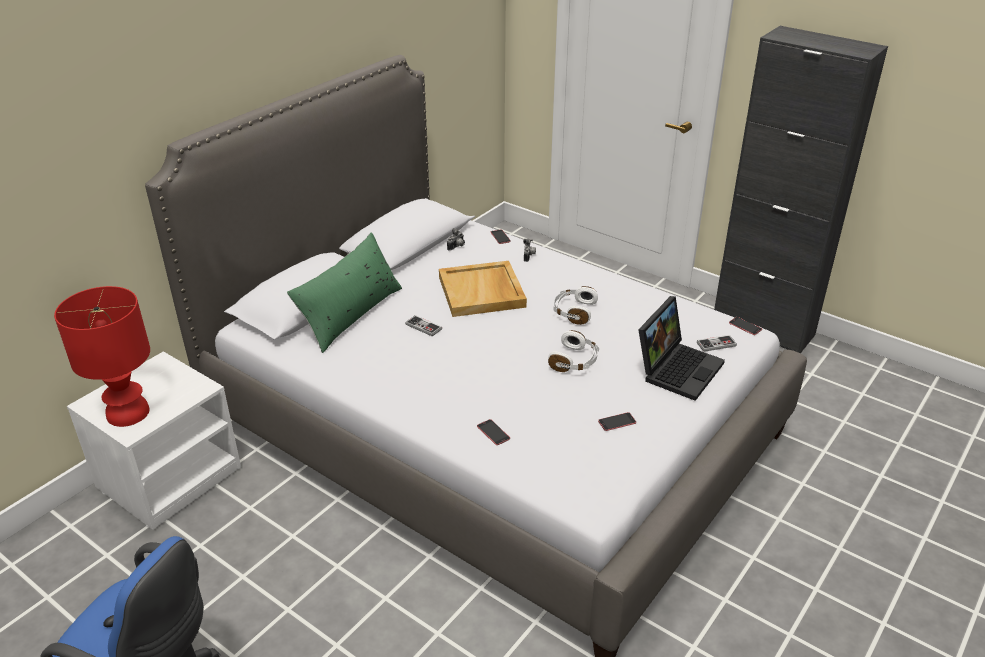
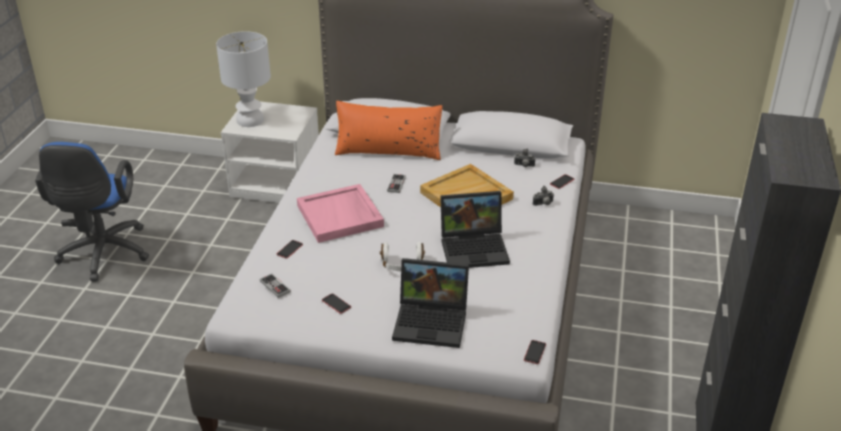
camera: 65 degrees right, 0 degrees up
(127, 412) = (250, 120): red table lamp -> white table lamp
(350, 314) = (388, 150): green pillow -> orange pillow
(456, 379) = (340, 216): none -> pink tray
(574, 311) = (475, 248): white headphones -> laptop
(716, 344) = (487, 338): game controller -> game controller (275, 286)

